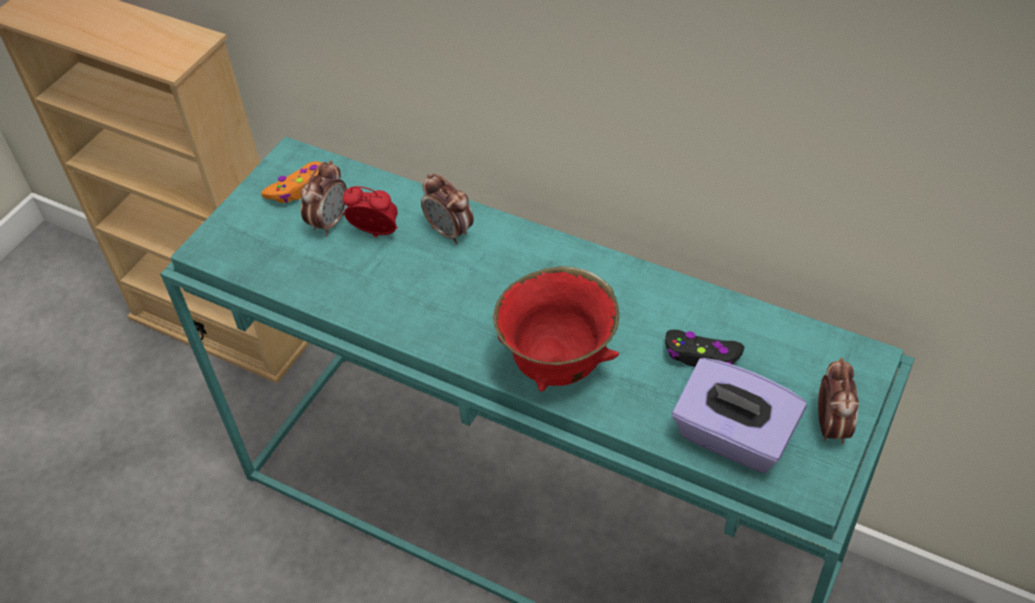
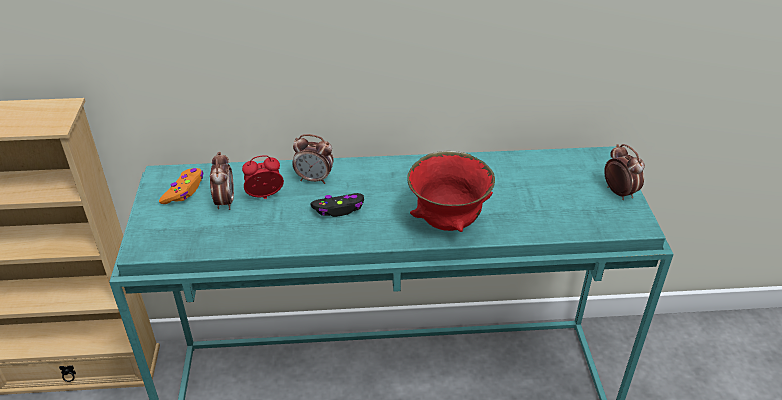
camera: 35 degrees left, 10 degrees down
(702, 355) = (522, 186): black game controller -> black game controller (339, 209)
(733, 438) = (577, 218): purple tissue box -> none

